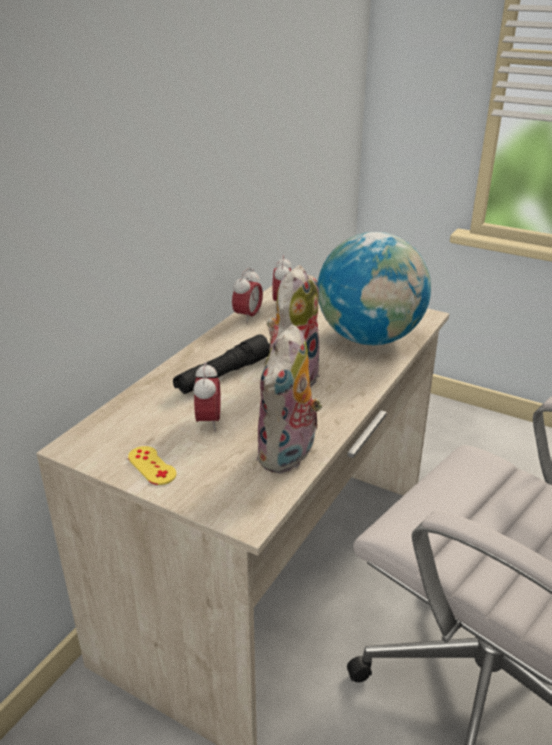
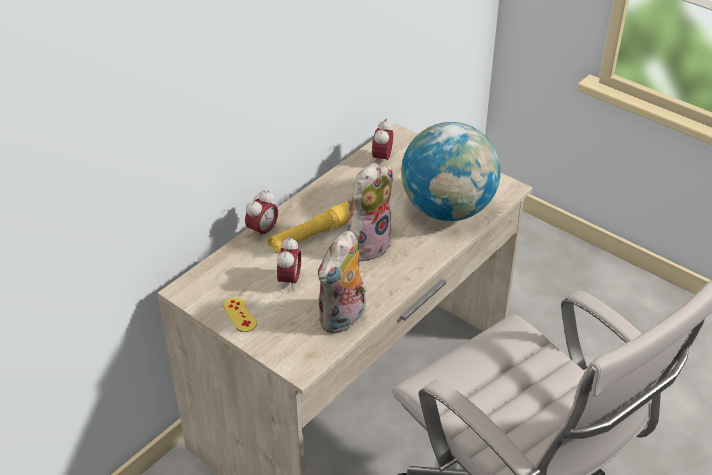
camera: 10 degrees right, 10 degrees up
(223, 375) = (311, 235): black flashlight -> yellow flashlight
(248, 317) = (347, 172): alarm clock -> alarm clock (263, 231)

